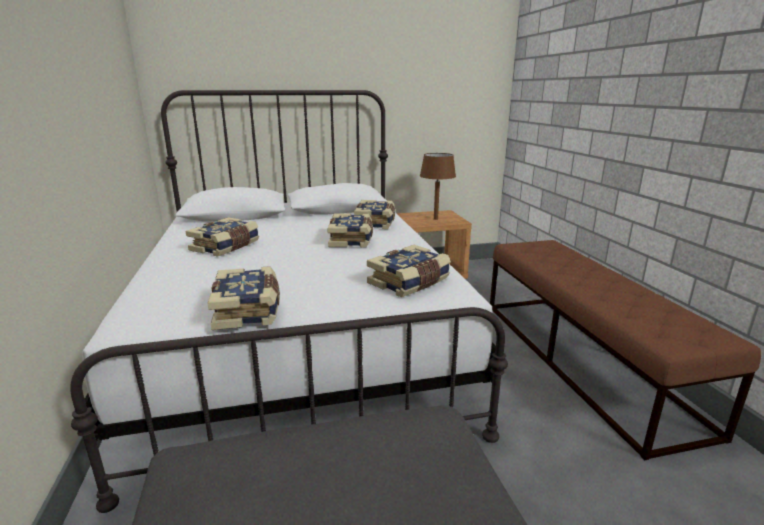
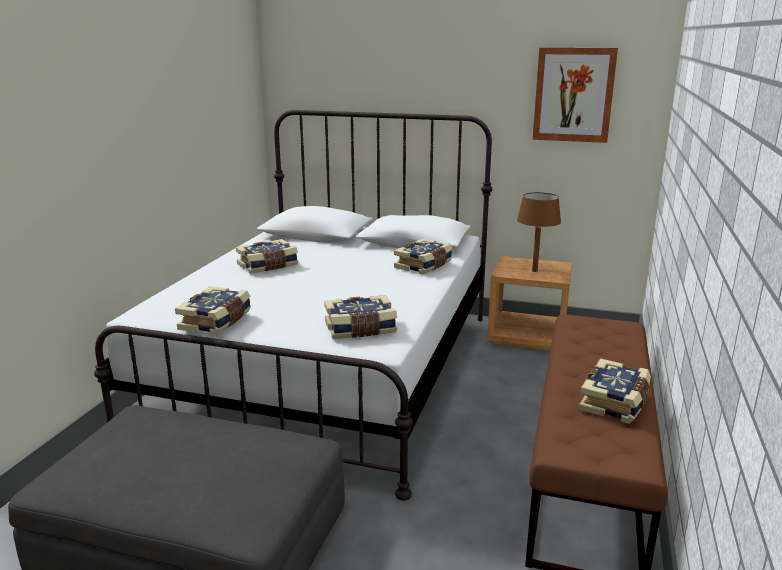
camera: 30 degrees right, 0 degrees up
(352, 240) = (375, 279): book -> book (615, 403)
(444, 70) = (573, 95): none -> picture

